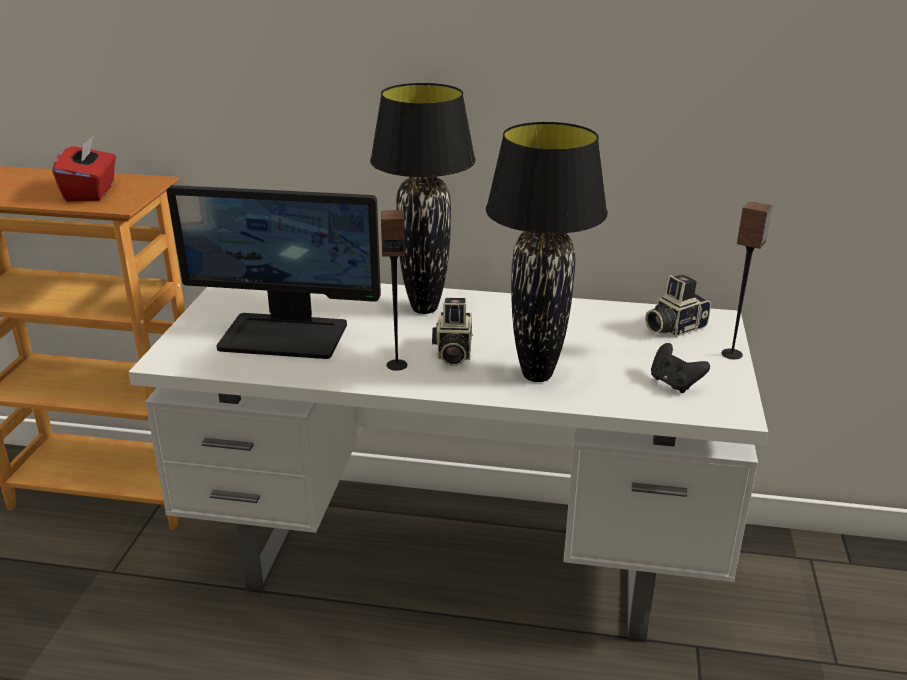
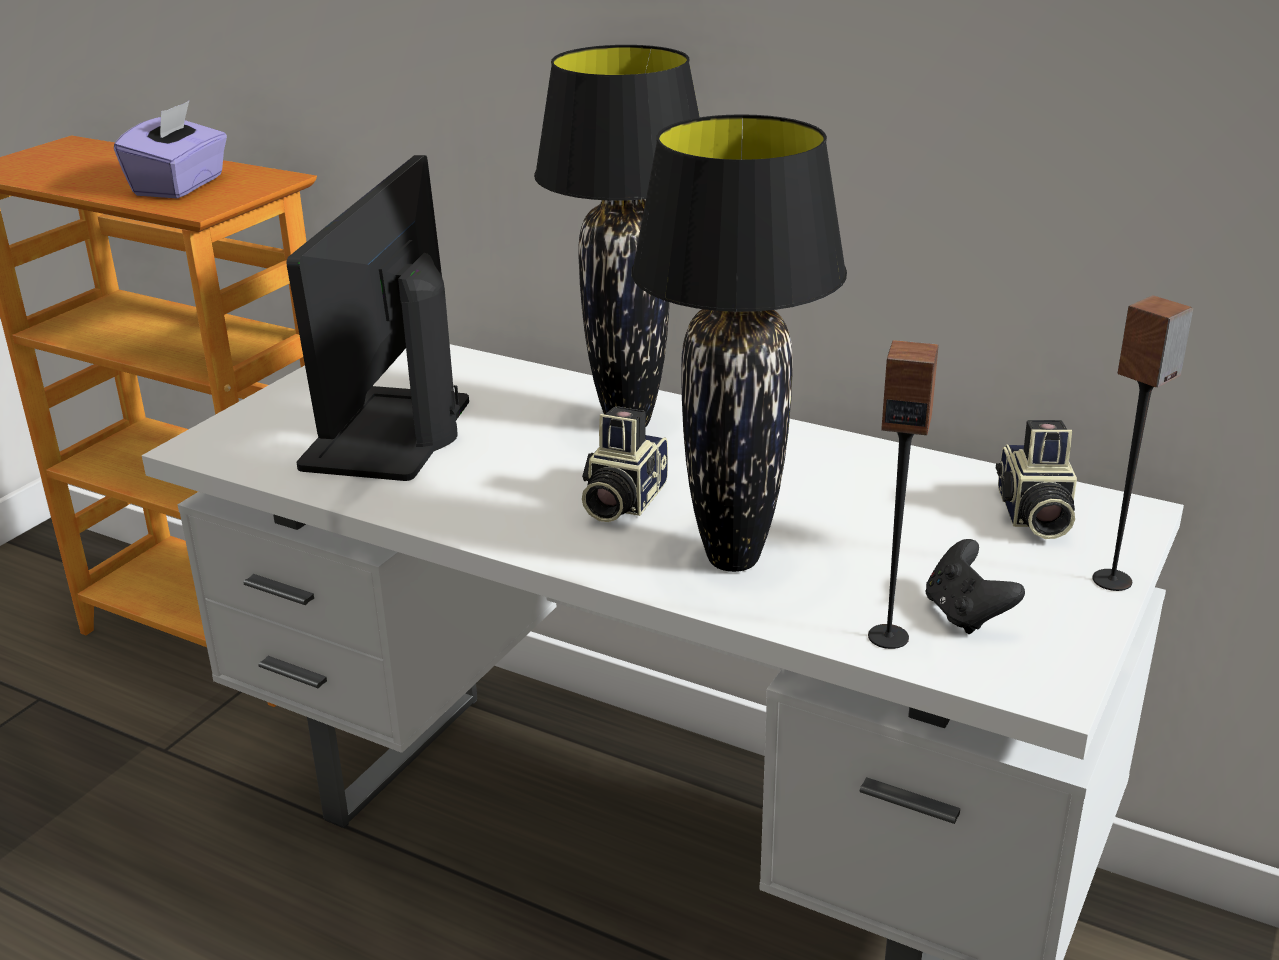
camera: 20 degrees right, 0 degrees up
(91, 192) = (180, 186): red tissue box -> purple tissue box
(285, 335) = (391, 434): monitor -> monitor turned 75 degrees clockwise
(397, 365) = (521, 506): speaker -> speaker (888, 636)
(673, 327) = (1033, 516): camera -> camera turned 75 degrees counterclockwise

